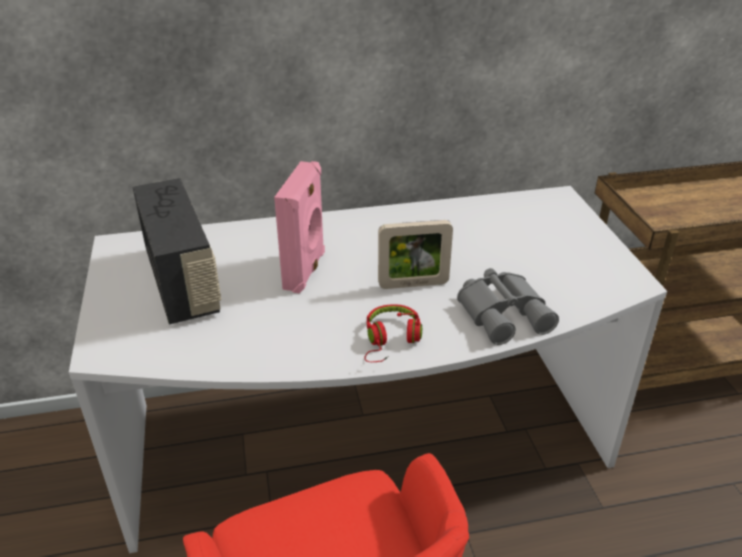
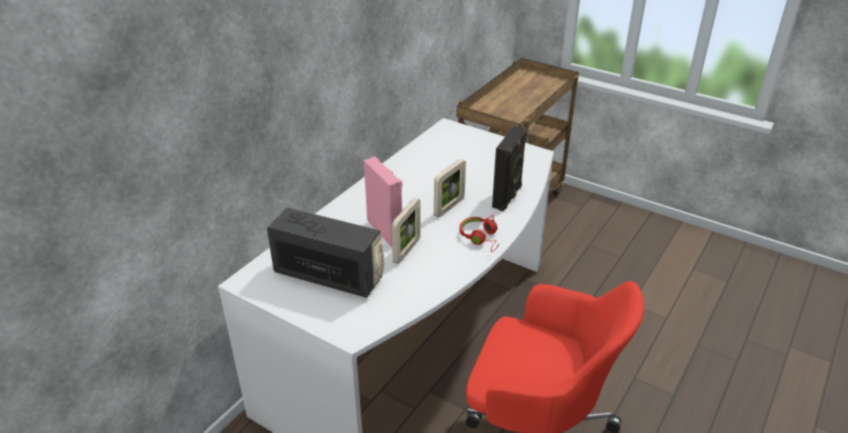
camera: 45 degrees left, 0 degrees up
(291, 303) = (407, 250): none -> picture frame
(504, 313) = (508, 197): grey binoculars -> black speaker

